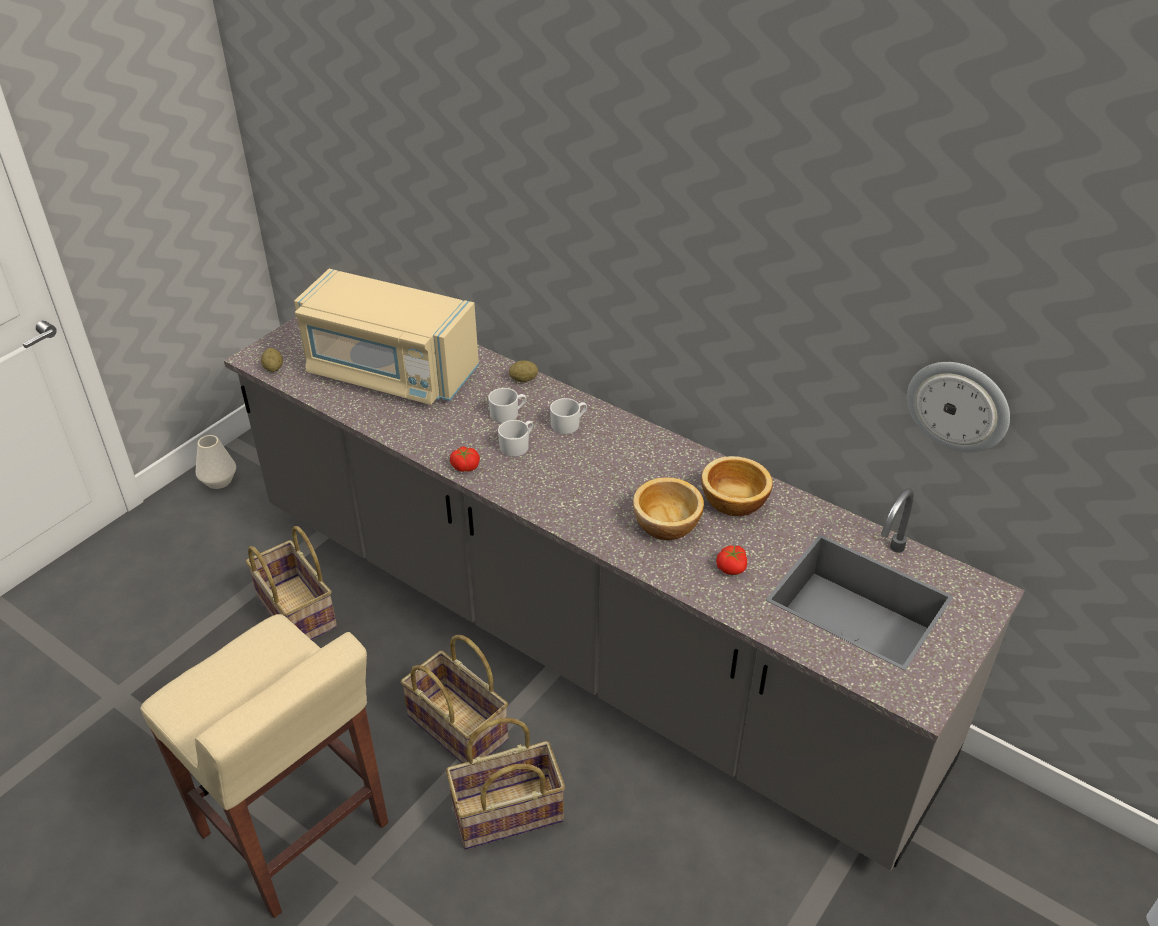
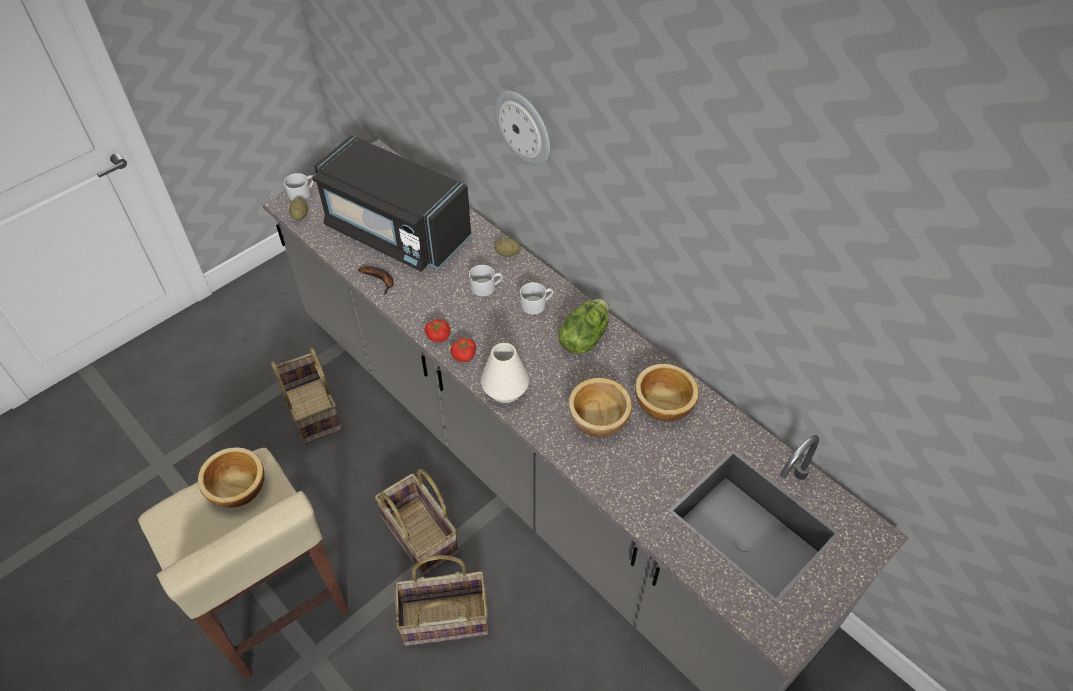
camera: 10 degrees right, 10 degrees up
(219, 480) = (273, 282): white vase -> white vase (505, 390)
(255, 658) = (236, 488): none -> bowl
(384, 420) = (380, 280): none -> banana
(390, 372) = (395, 232): beige microwave -> black microwave
(517, 445) = (487, 320): white mug -> white mug (302, 193)
(629, 449) = (583, 338): none -> lettuce
(732, 568) = (645, 473): tomato -> tomato (464, 355)
(958, 405) = (872, 374): wall clock -> wall clock (524, 127)

